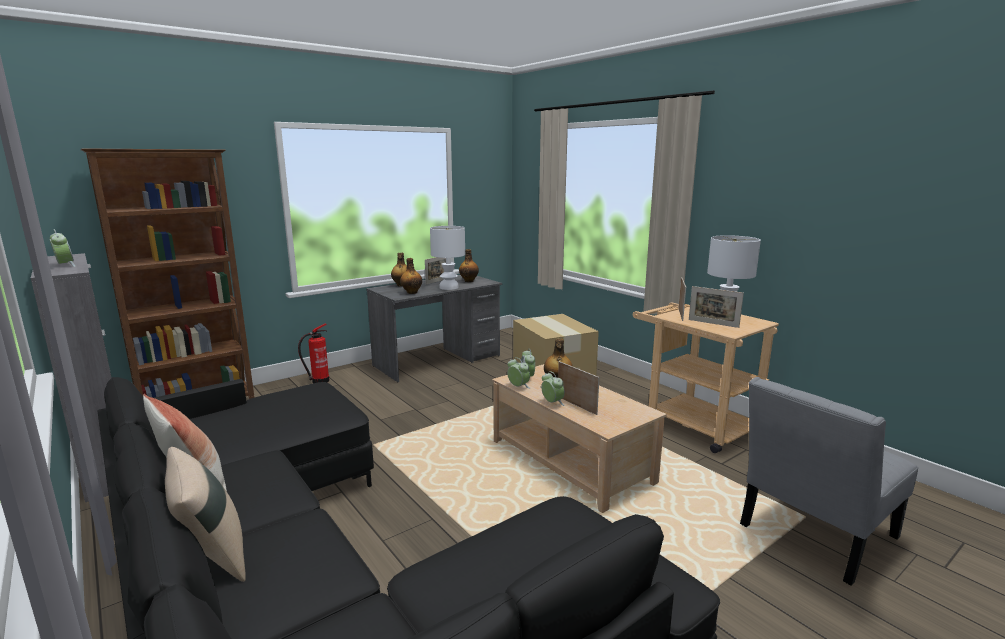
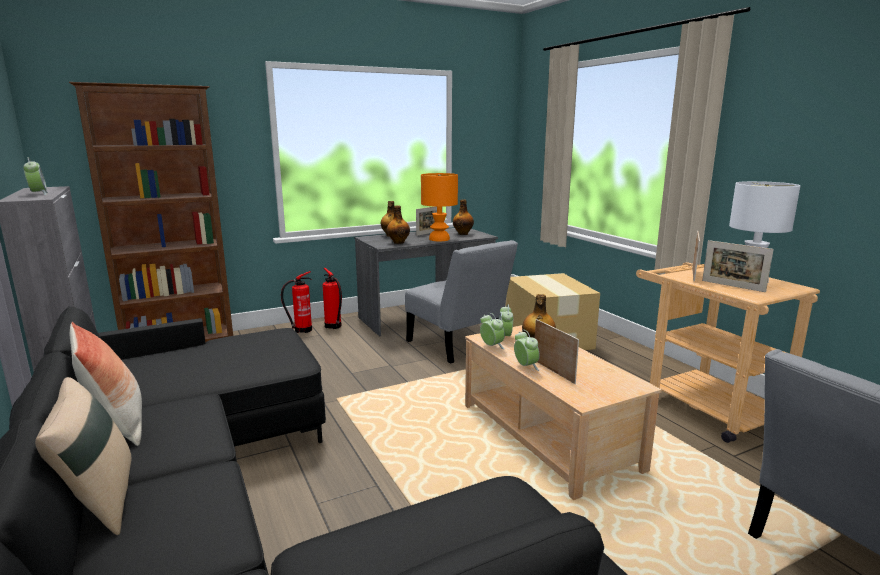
camera: 10 degrees right, 0 degrees up
(350, 375) = (333, 326): none -> fire extinguisher
(449, 287) = (439, 239): white table lamp -> orange table lamp
(474, 386) = (458, 345): none -> grey chair

